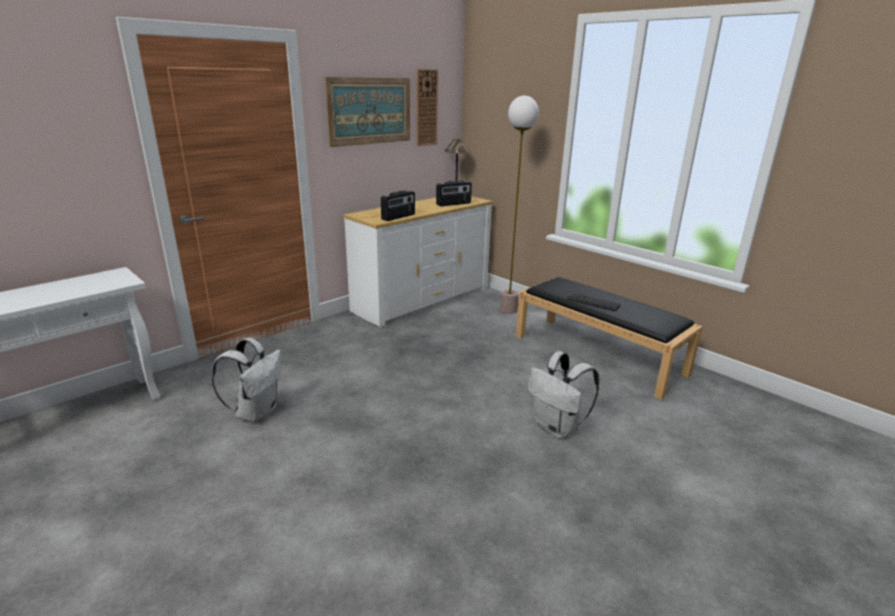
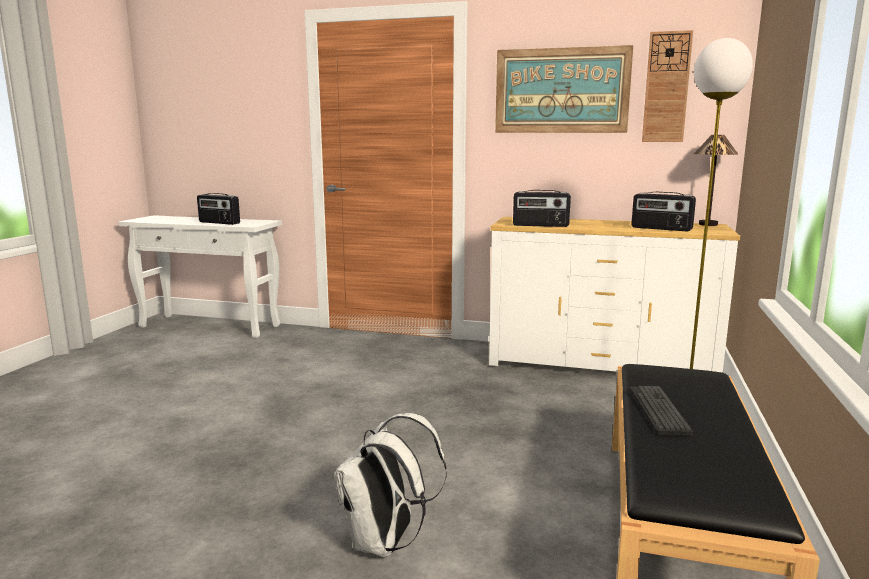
camera: 60 degrees right, 10 degrees down
(68, 291) = (219, 223): none -> radio
(256, 412) = (266, 371): white backpack -> none

